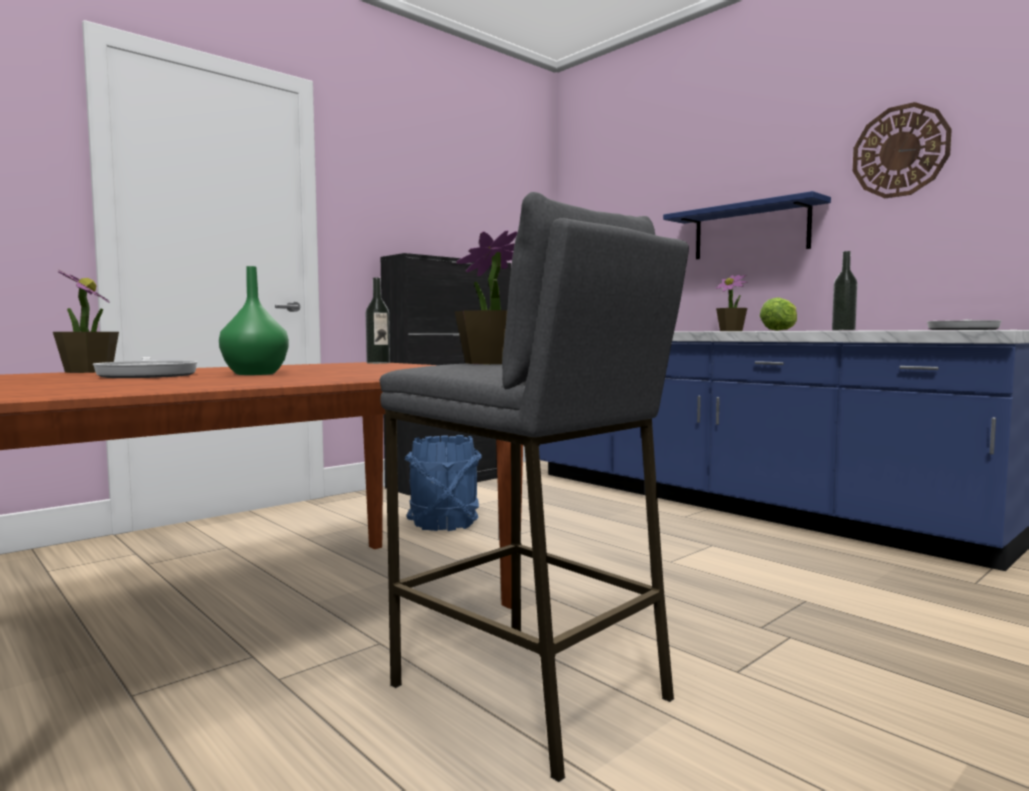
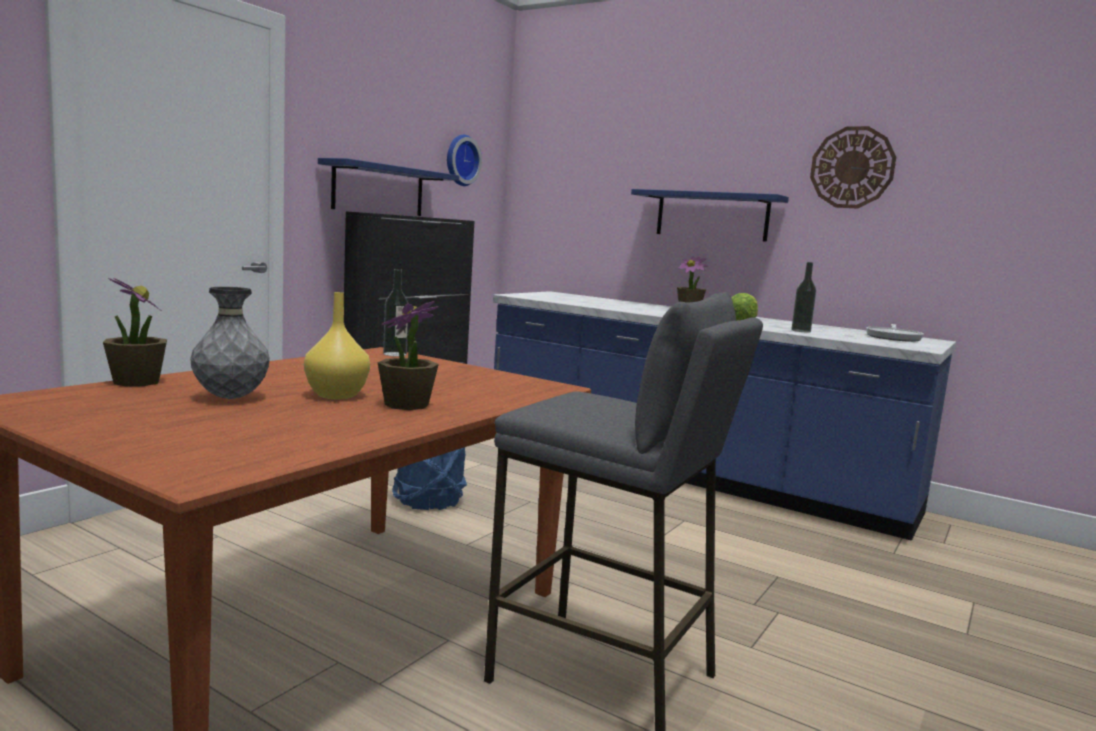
camera: 15 degrees left, 5 degrees up
(148, 375) = (231, 398): frying pan -> grey vase
(257, 374) = (338, 395): green vase -> yellow vase
(416, 238) = (379, 189): none -> blue shelf
(490, 363) = (593, 410): potted plant -> potted plant (406, 405)
(502, 212) = (460, 160): none -> wall clock

